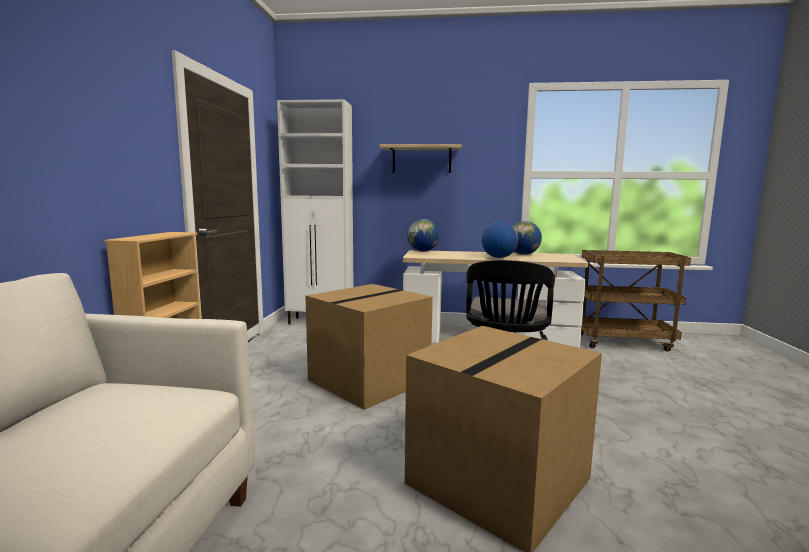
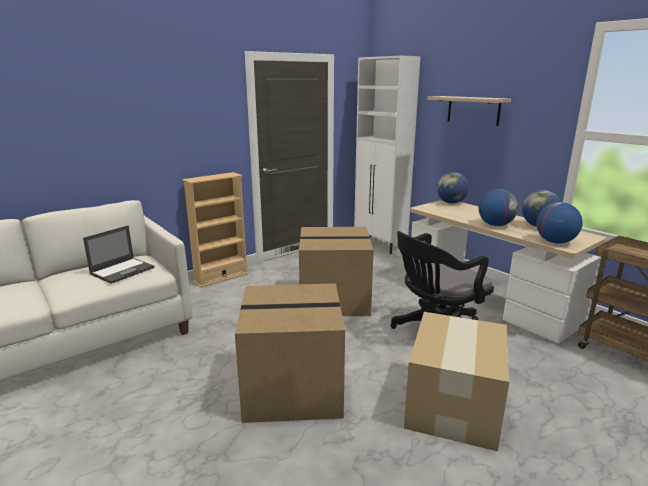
camera: 45 degrees right, 10 degrees up
(125, 410) = (123, 270): none -> laptop
(560, 259) = (555, 242): none -> globe
(618, 417) = (454, 404): none -> cardboard box

